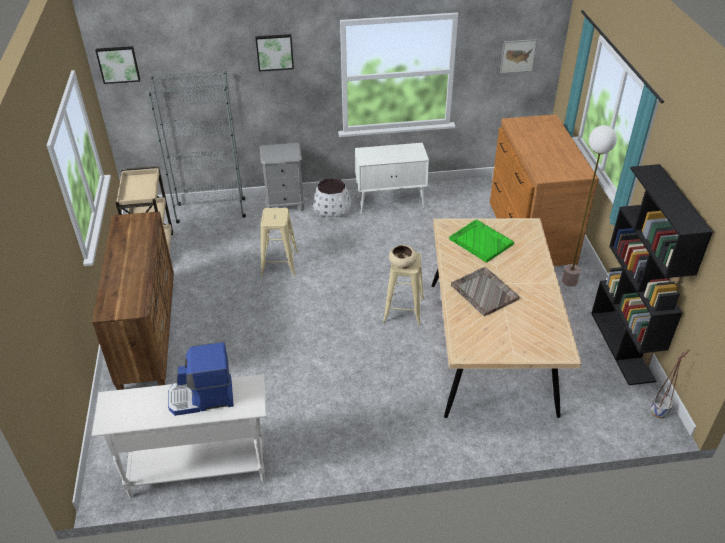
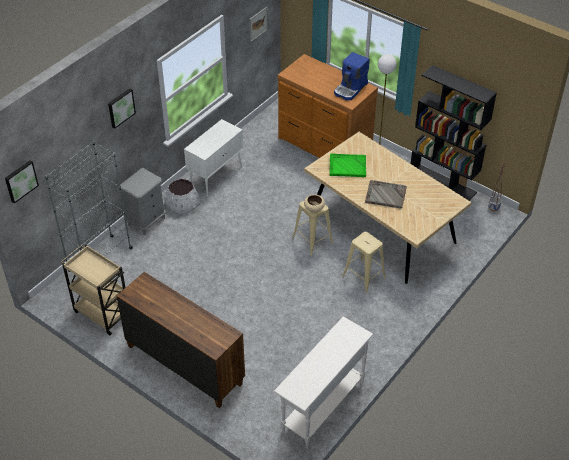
camera: 45 degrees left, 5 degrees up
(202, 398) = (331, 350): coffee machine -> coffee machine (351, 89)
(279, 263) = (201, 263): beige stool -> beige stool (364, 276)

